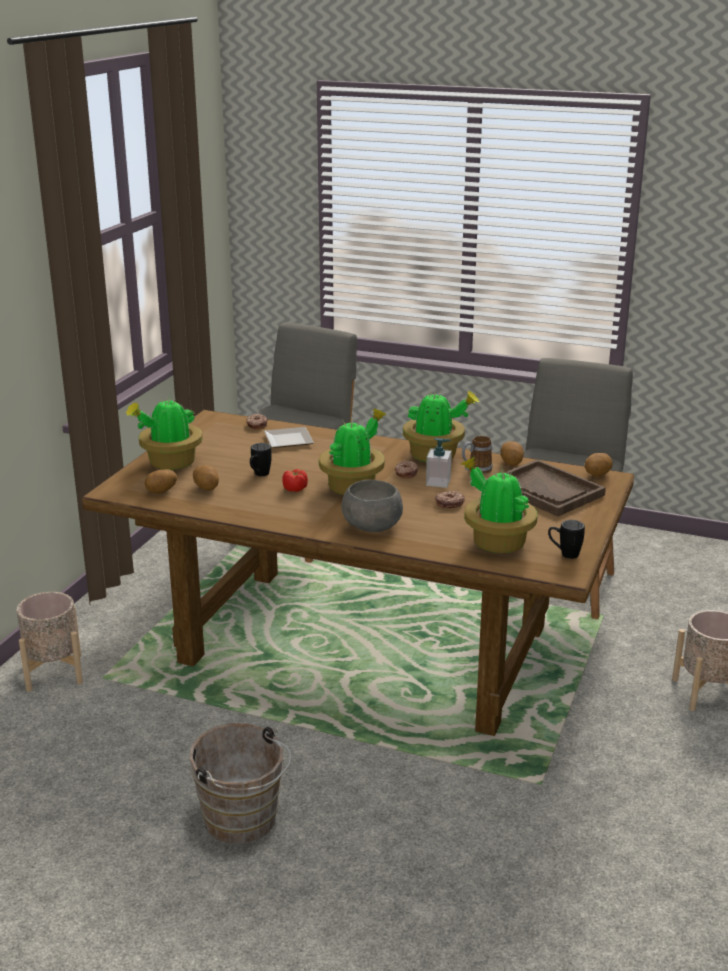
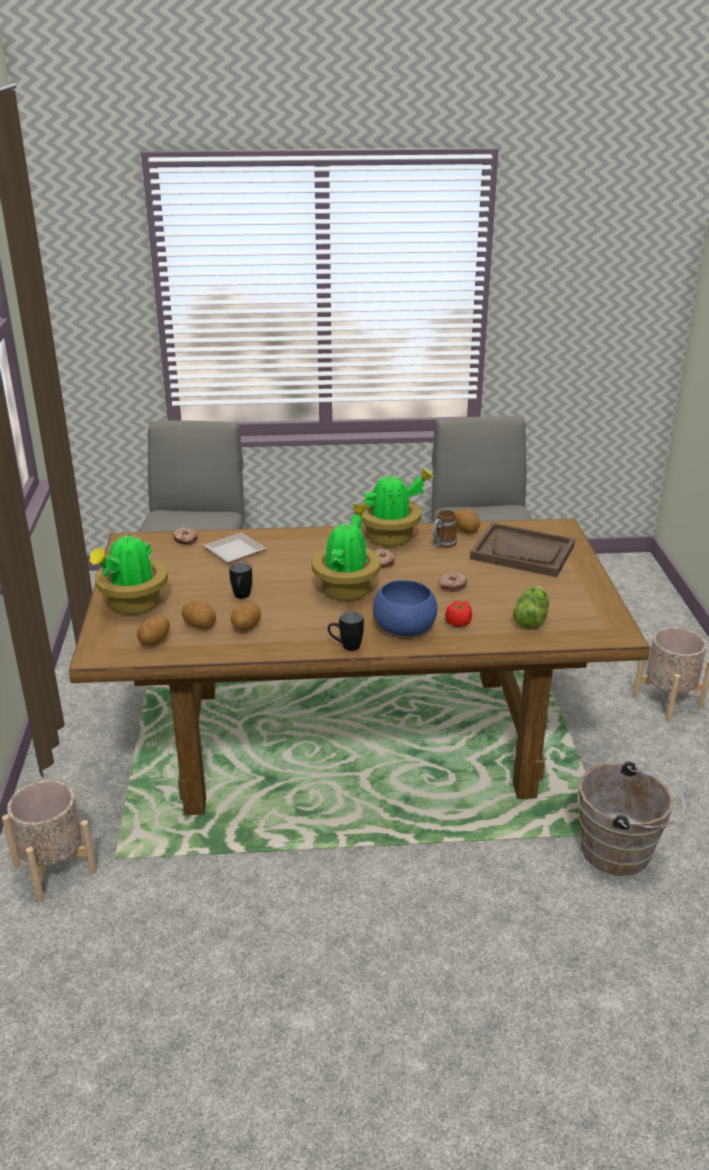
camera: 25 degrees left, 5 degrees up
(244, 822) = (381, 972): brown bucket -> brown bucket (621, 853)
(295, 489) = (292, 605): tomato -> tomato (458, 623)
(372, 525) = (405, 628): grey bowl -> blue bowl
(438, 482) = (421, 565): soap dispenser -> none
(496, 542) = (531, 617): potted plant -> lettuce
(564, 554) = (598, 615): black mug -> black mug (345, 647)
(597, 475) = (548, 526): potato -> potato (246, 627)

